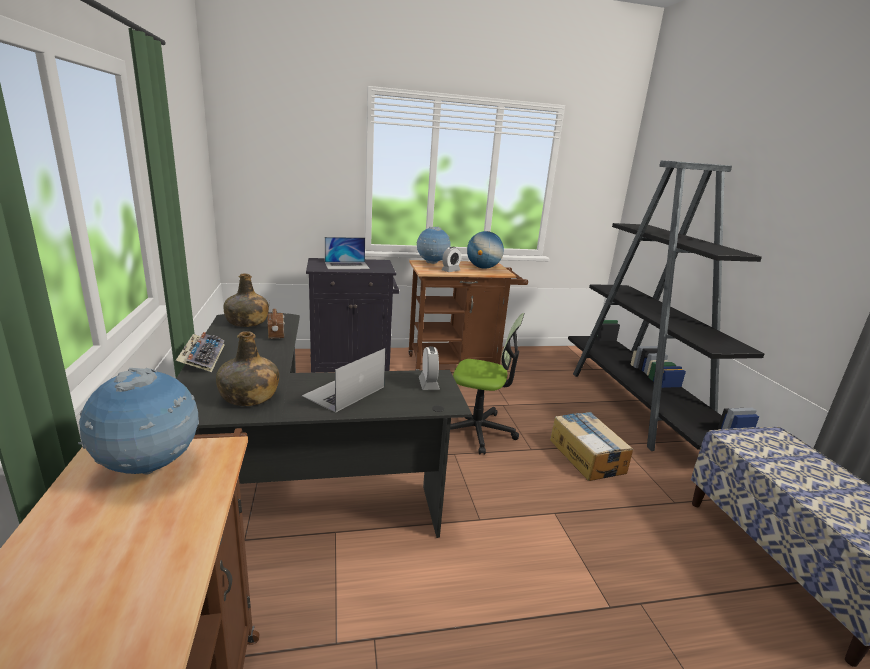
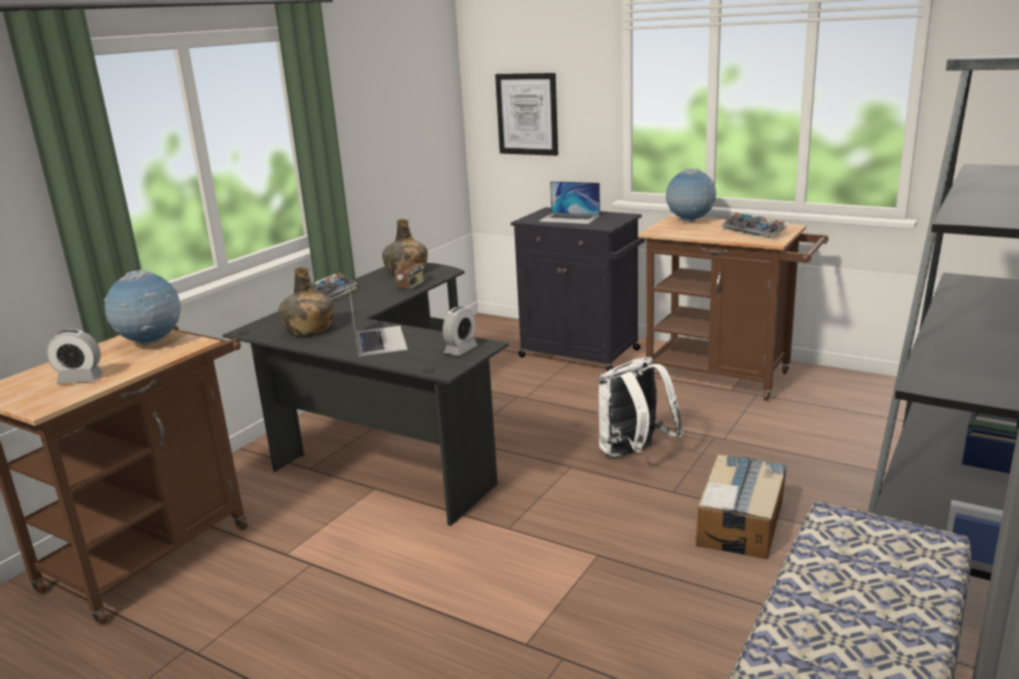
camera: 45 degrees right, 0 degrees up
(280, 182) = (527, 114): none -> picture
(344, 391) = (379, 340): laptop -> laptop turned 90 degrees clockwise
(450, 270) = (693, 233): alarm clock -> alarm clock (80, 379)
(478, 431) = (634, 454): office chair -> white backpack
(483, 268) = (755, 232): globe -> keyboard

